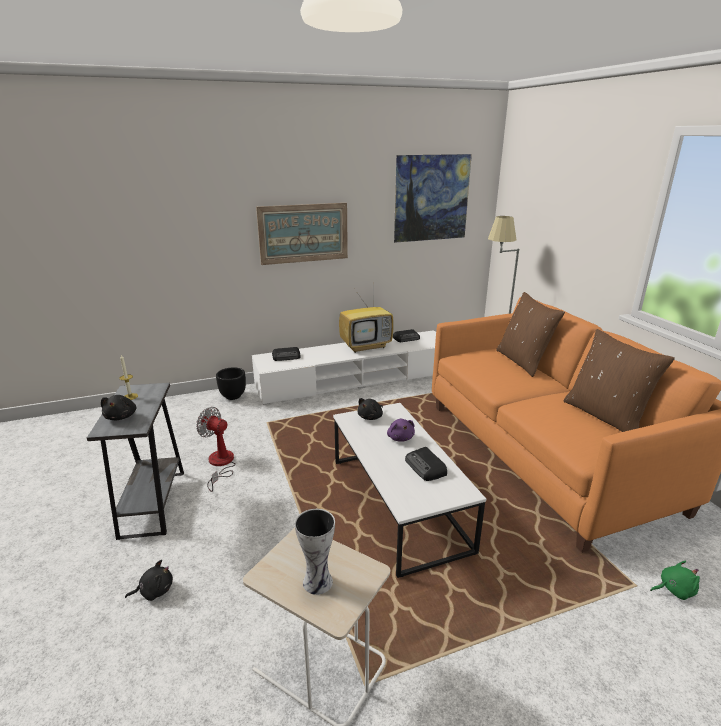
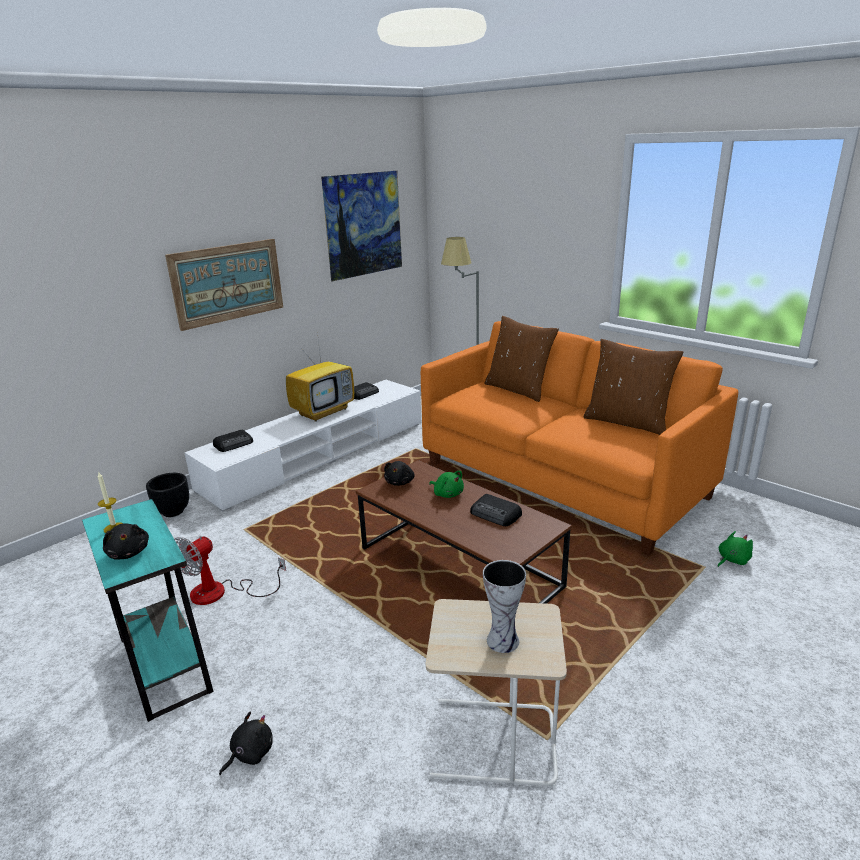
camera: 25 degrees left, 0 degrees up
(153, 503) = (164, 664): grey side table -> turquoise side table
(220, 464) = (221, 593): fan -> fan turned 60 degrees counterclockwise
(397, 503) = (458, 568): white coffee table -> brown coffee table
(400, 437) = (447, 494): purple plush toy -> green plush toy

